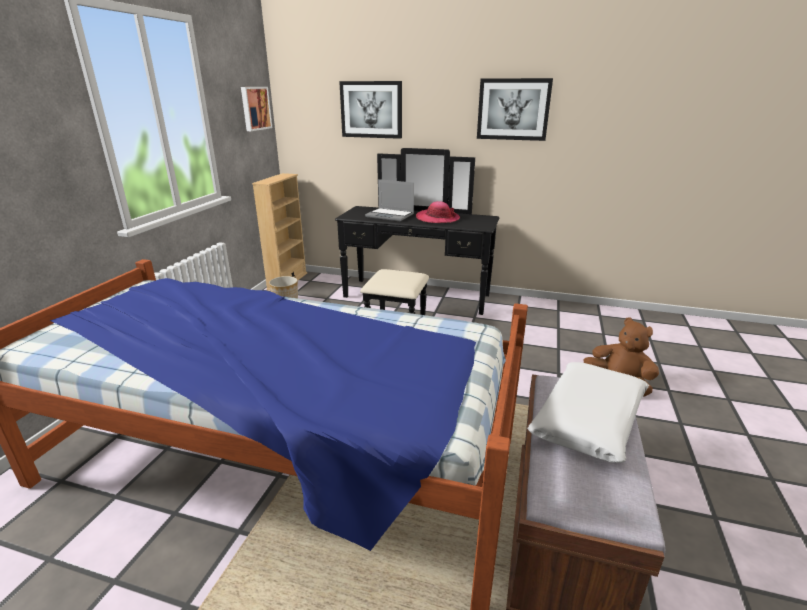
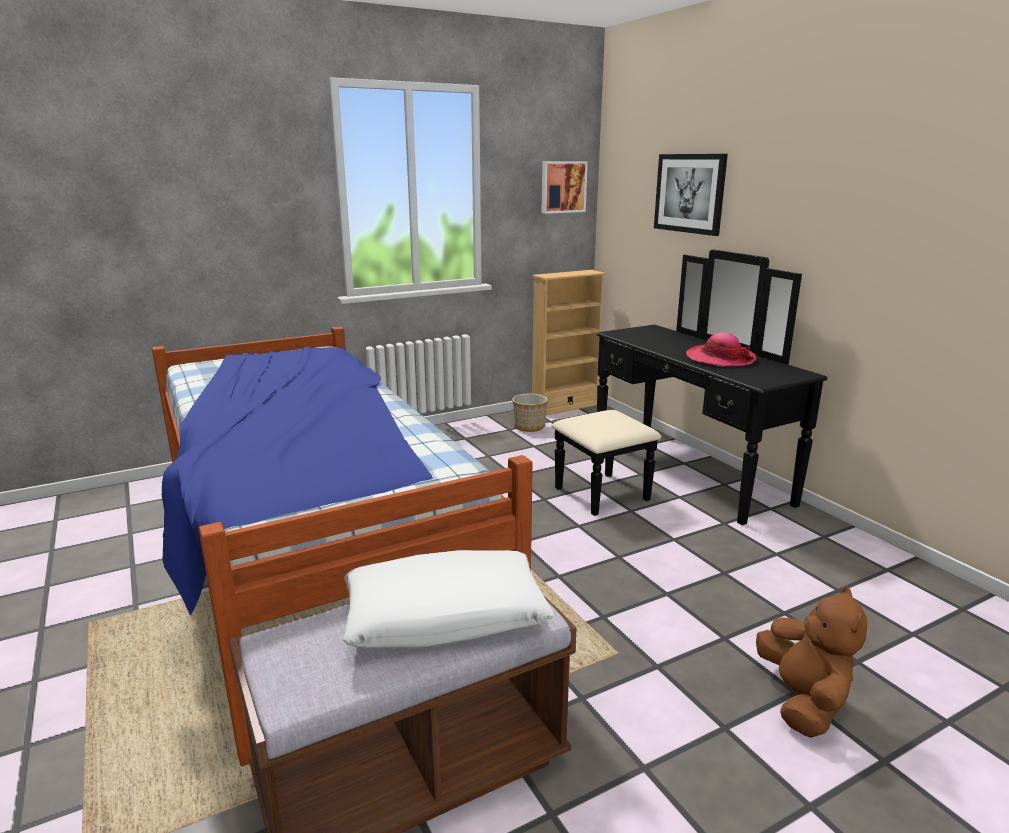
camera: 45 degrees right, 5 degrees down
(390, 215) = (667, 343): laptop -> none
(513, 109) = (871, 200): picture -> none

